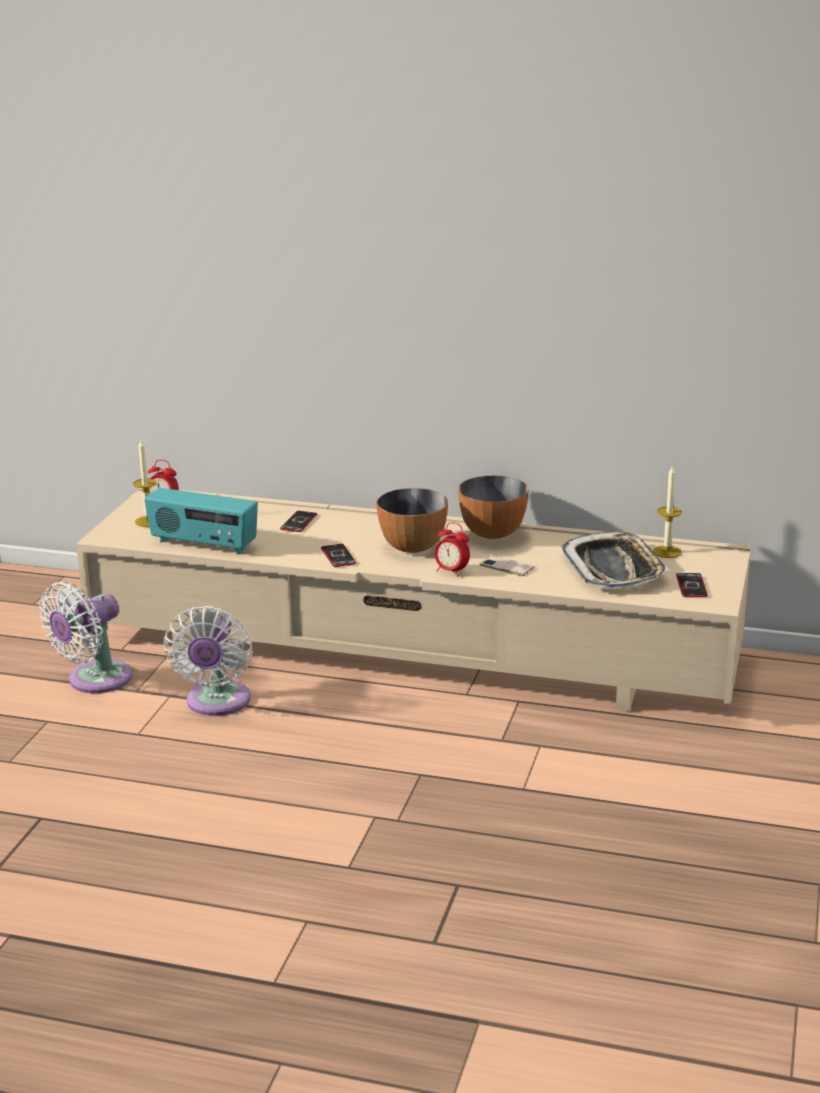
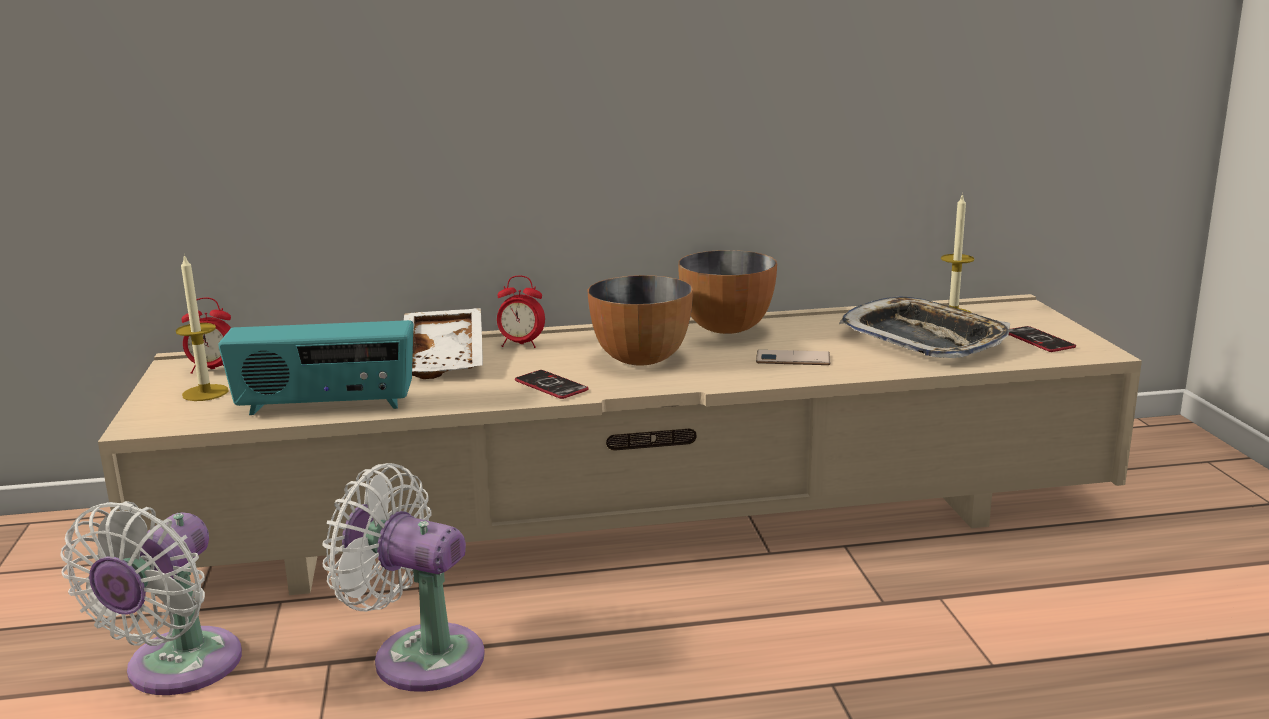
camera: 25 degrees left, 5 degrees down
(217, 703) = (419, 655): white fan -> white fan turned 135 degrees clockwise
(298, 522) = (446, 358): phone -> white tray
(451, 571) = (731, 376): alarm clock -> alarm clock (521, 344)

